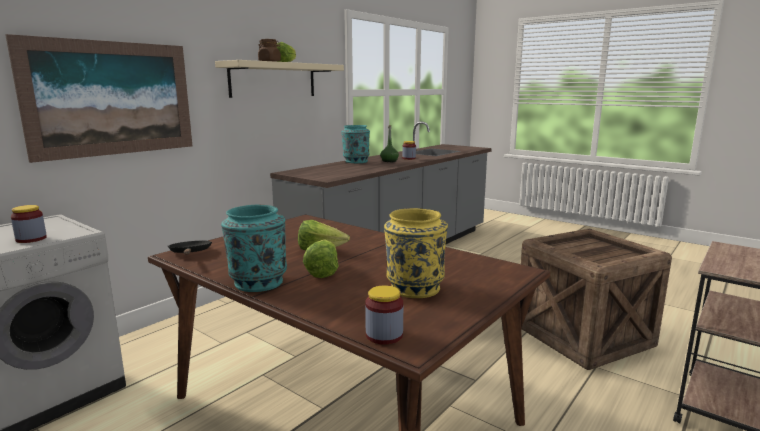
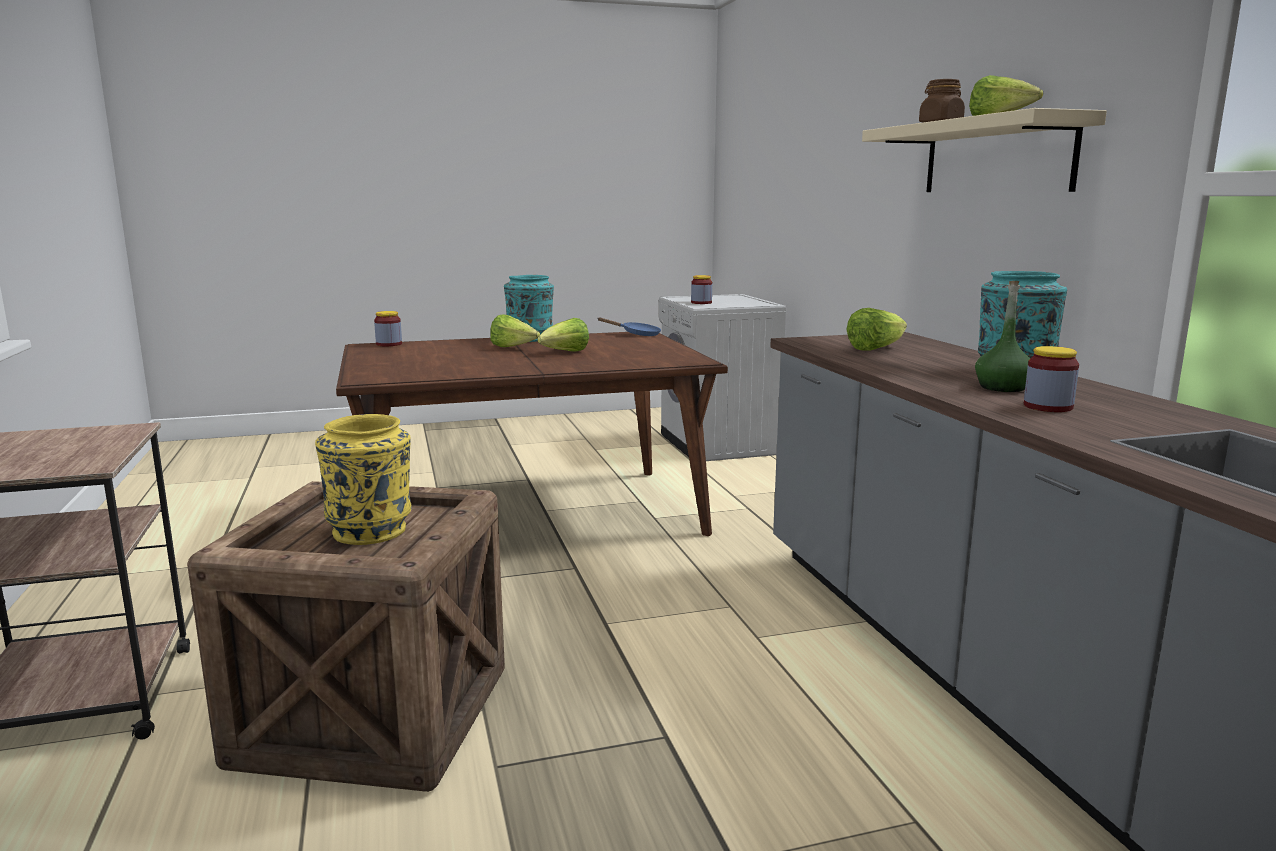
camera: 125 degrees right, 0 degrees up
(112, 98) = (834, 191): picture -> none
(190, 253) = (637, 334): black frying pan -> blue frying pan
(335, 171) = (875, 349): none -> lettuce
(414, 288) = (423, 356): yellow vase -> yellow vase (371, 530)

